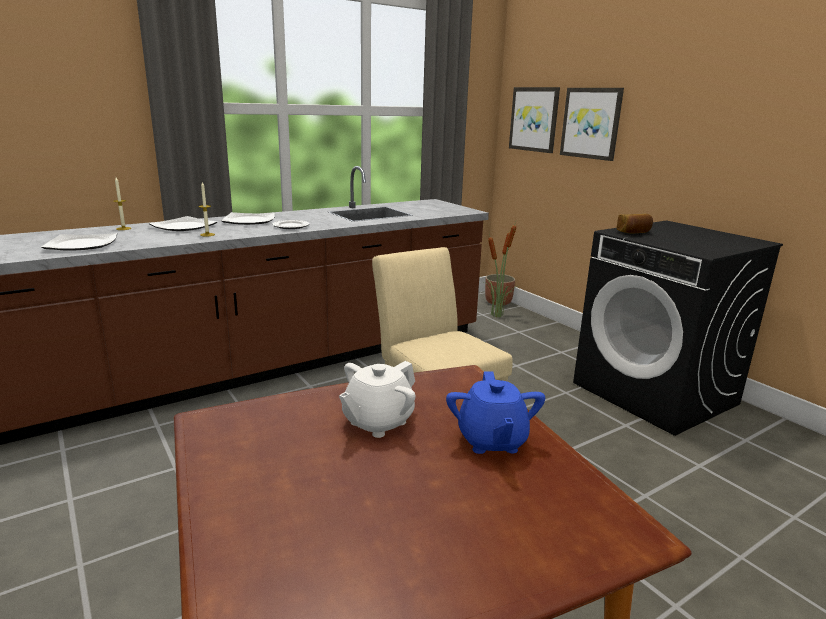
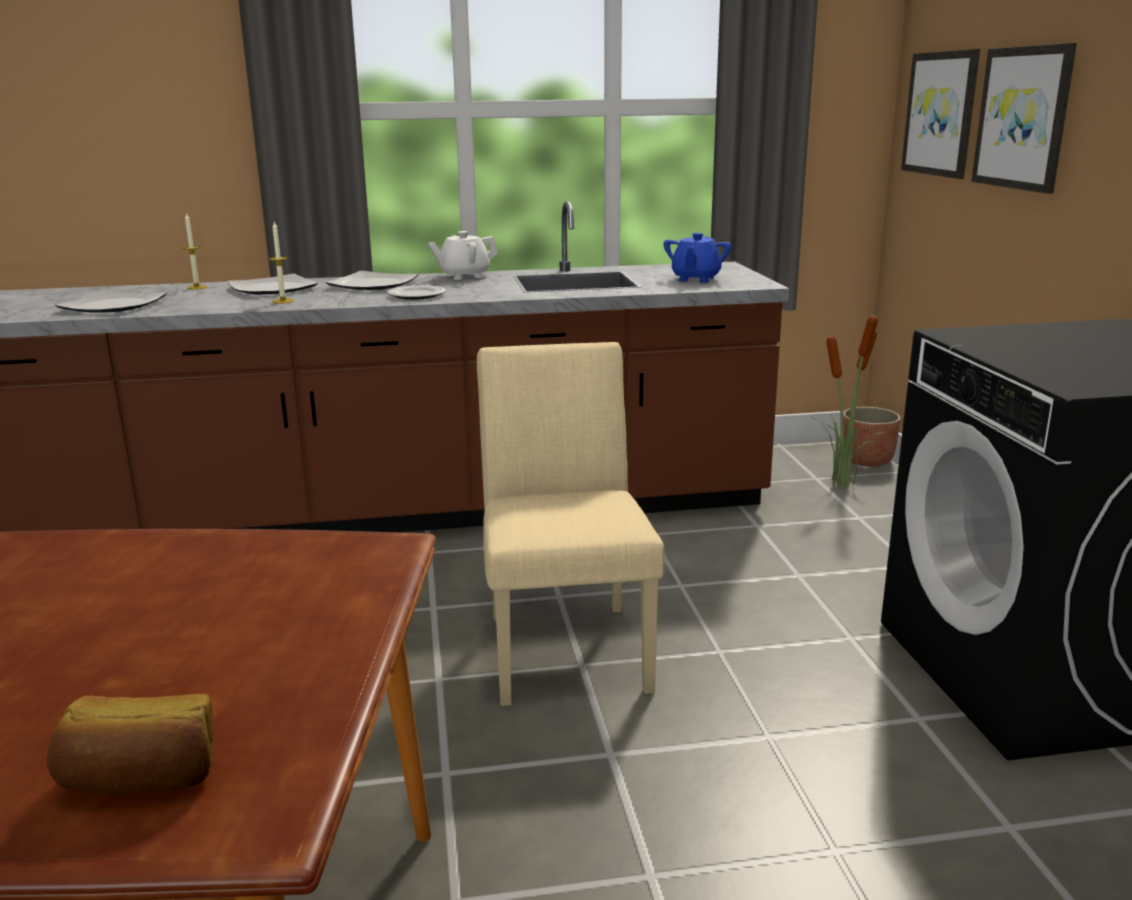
camera: 25 degrees right, 0 degrees up
(377, 422) = (167, 588): white teapot -> white teapot (464, 276)
(491, 441) = (274, 645): blue teapot -> blue teapot (695, 279)
(634, 232) = (995, 337): bread -> bread (142, 778)

